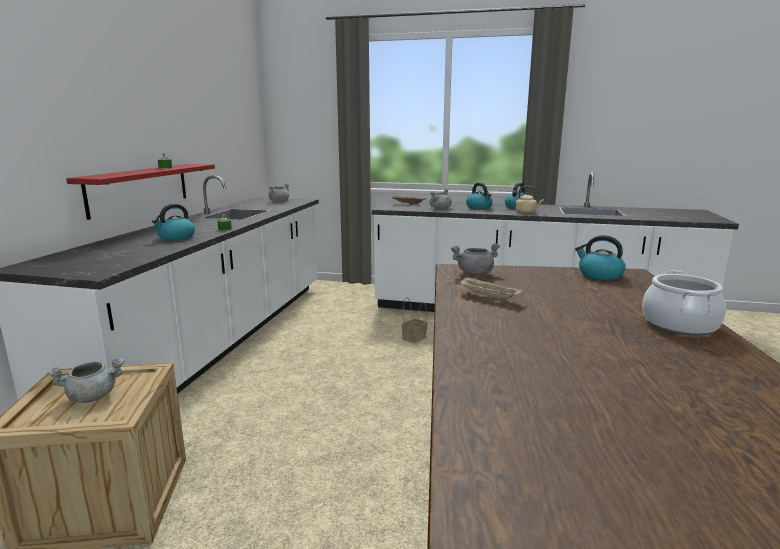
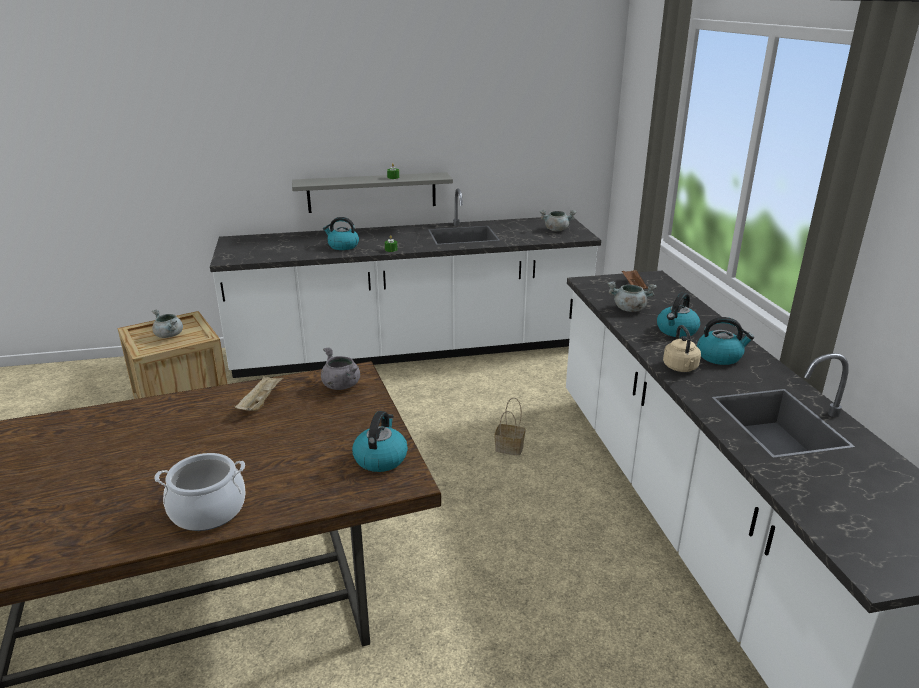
camera: 65 degrees right, 10 degrees up
(139, 188) = (372, 192): red shelf -> grey shelf

